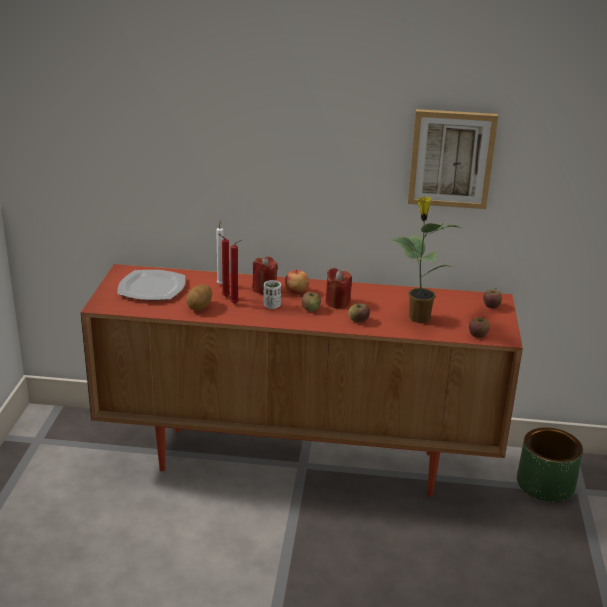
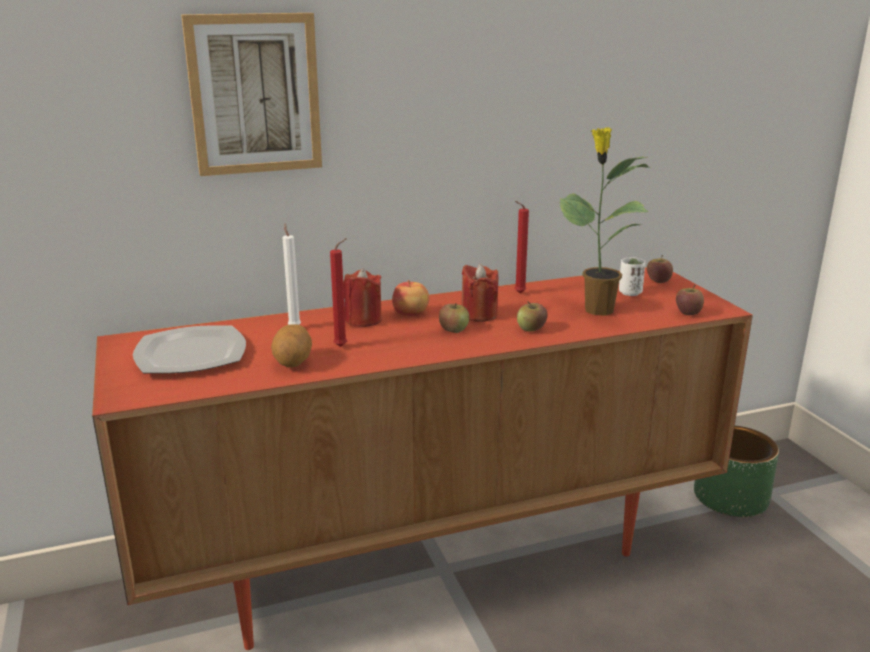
camera: 25 degrees left, 5 degrees down
(224, 296) = (316, 341): red candle -> red candle (518, 293)
(272, 306) = (397, 337): white cup -> white cup (630, 293)
(451, 158) = (583, 89): picture -> picture (254, 94)

